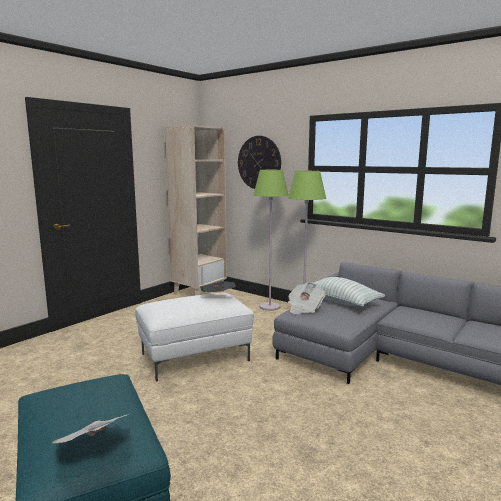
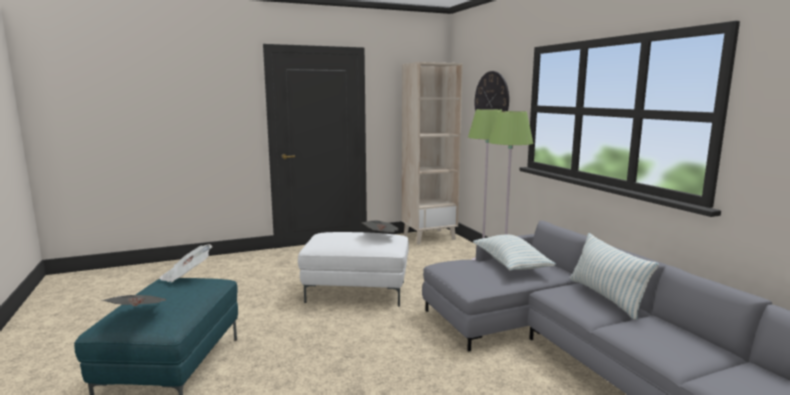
camera: 30 degrees right, 0 degrees up
(304, 308) = (459, 262): newspaper -> newspaper (186, 276)
(431, 314) = (606, 297): none -> pillow

